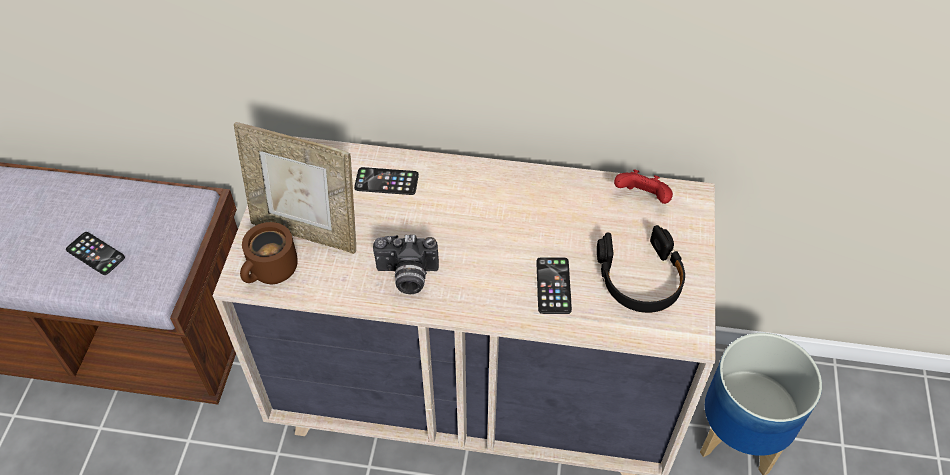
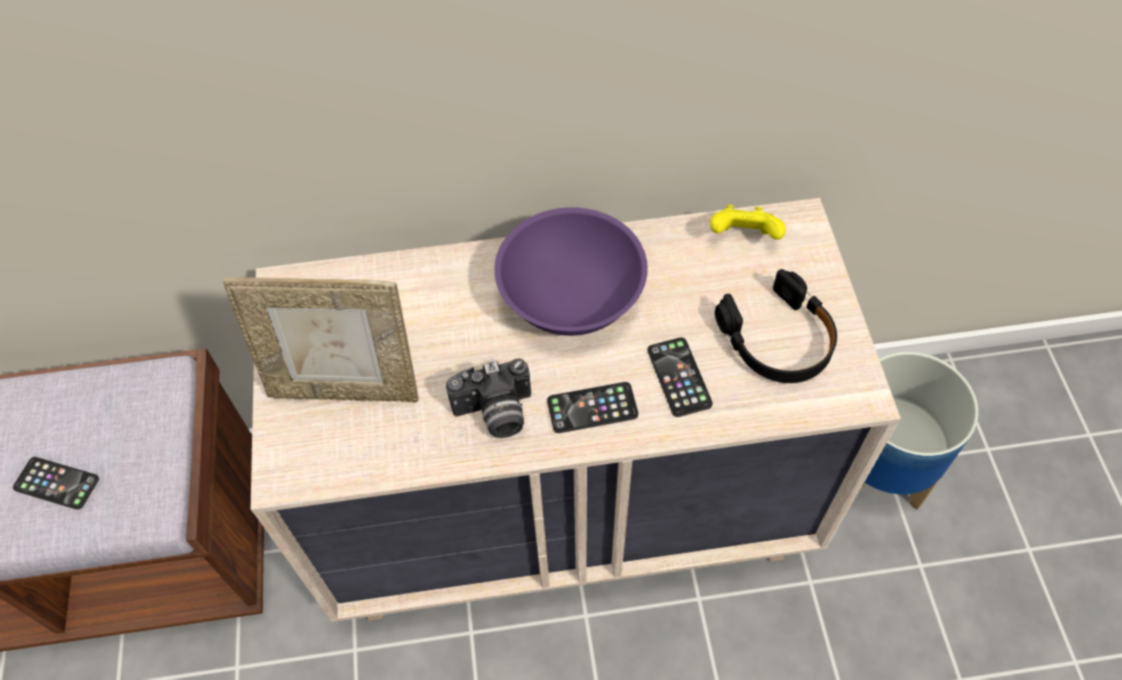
camera: 15 degrees left, 5 degrees up
(272, 272) = (320, 455): brown mug -> none
(386, 182) = (424, 295): phone -> phone (592, 408)
(494, 209) = (572, 297): none -> purple bowl
(642, 198) = (744, 237): red game controller -> yellow game controller

